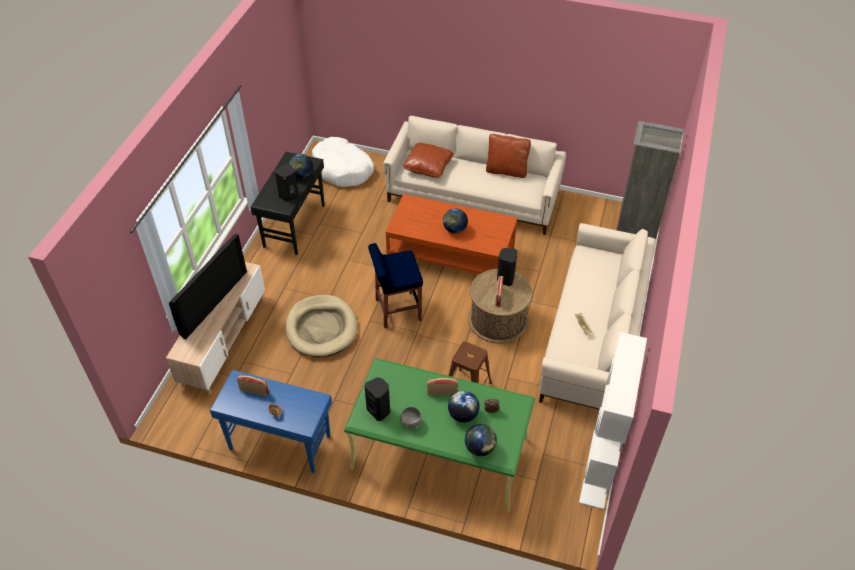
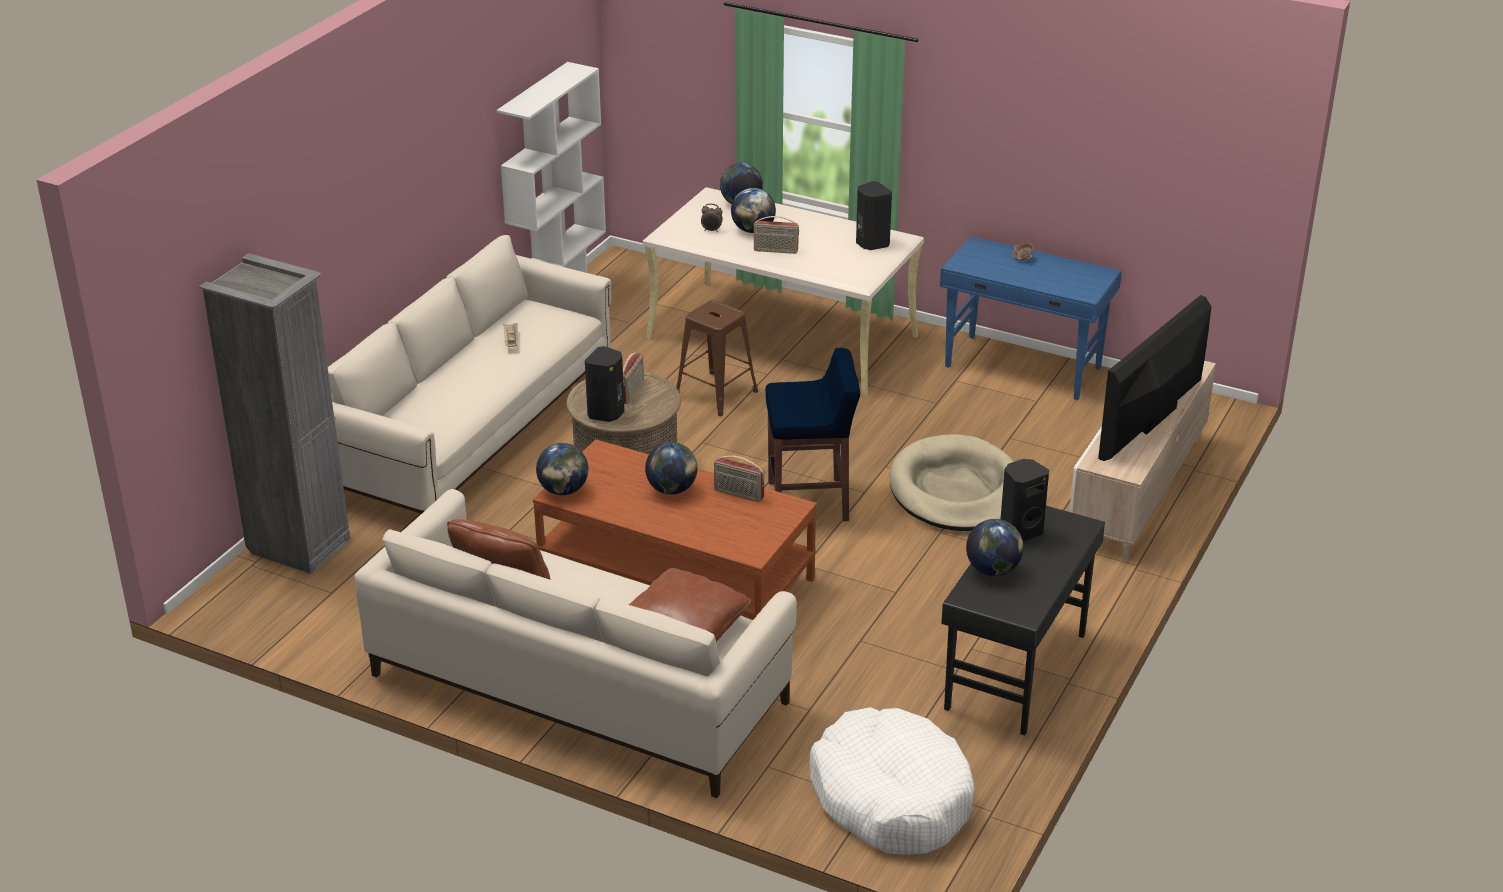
camera: 170 degrees left, 15 degrees down
(254, 391) = (1056, 280): radio -> radio (738, 494)
(411, 423) = (828, 230): grey bowl -> none
(439, 454) = (783, 336): green desk -> beige desk
(505, 223) = (563, 491): none -> globe

